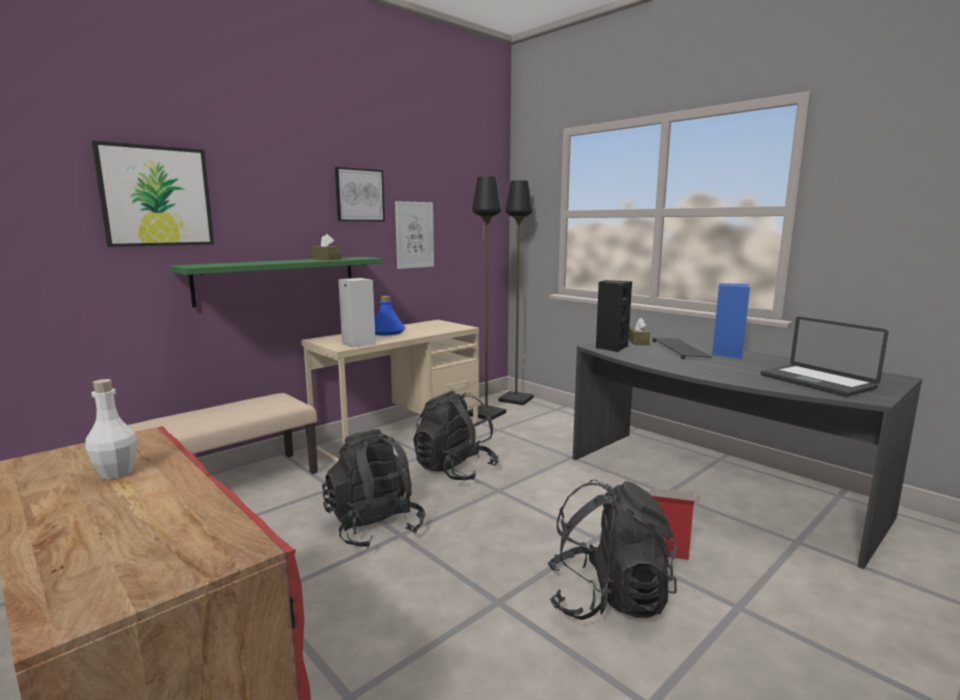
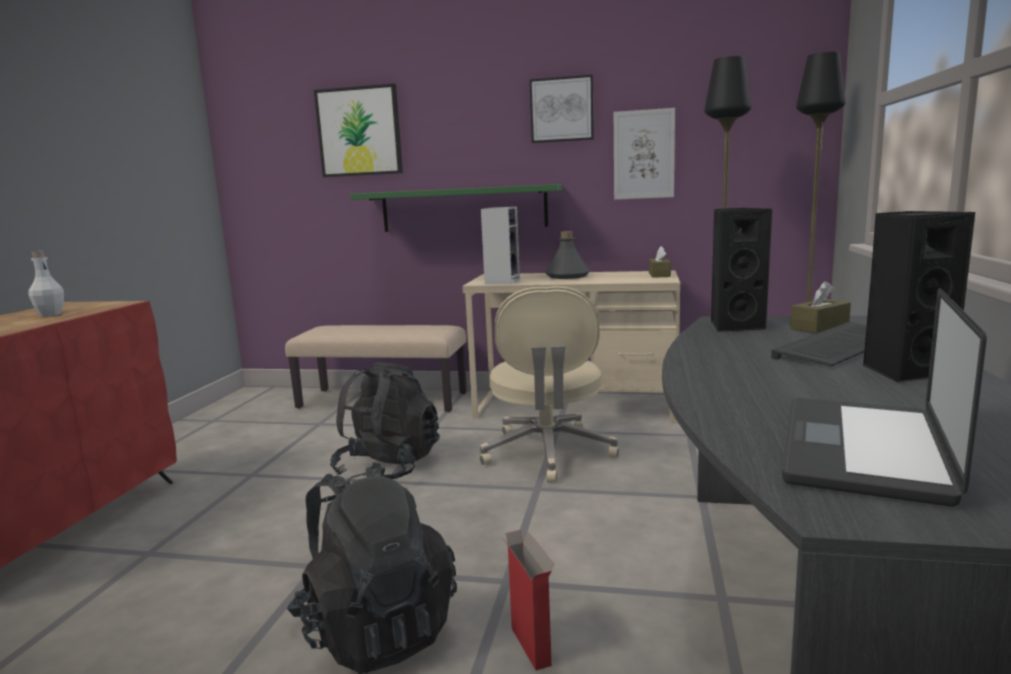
camera: 55 degrees right, 0 degrees up
(326, 259) = (502, 186): brown tissue box -> brown tissue box (659, 275)
(386, 332) = (567, 276): blue bottle -> grey bottle
(455, 470) = (547, 453): black backpack -> beige office chair
(727, 354) = (904, 371): blue speaker -> black speaker

